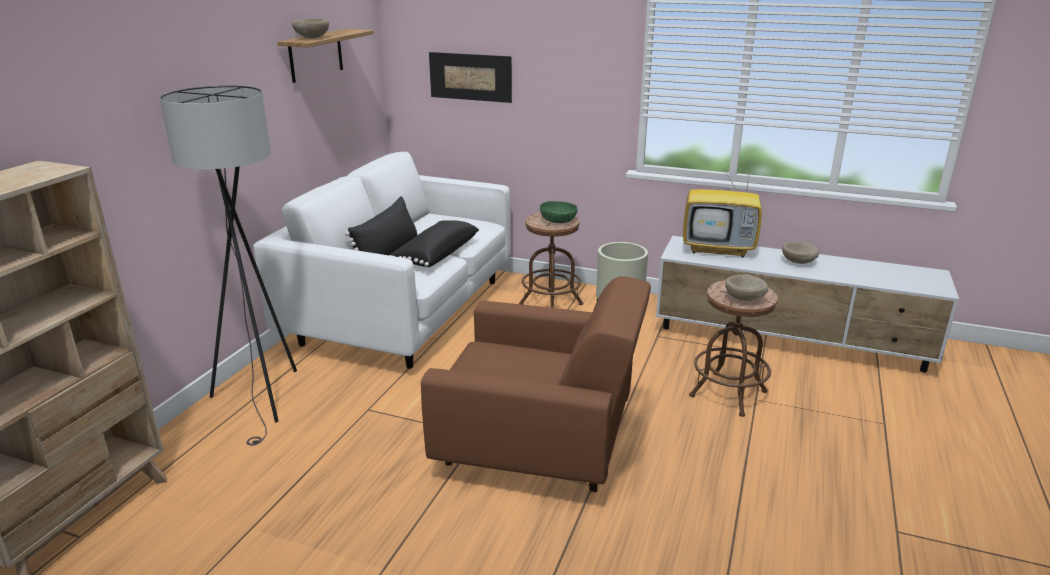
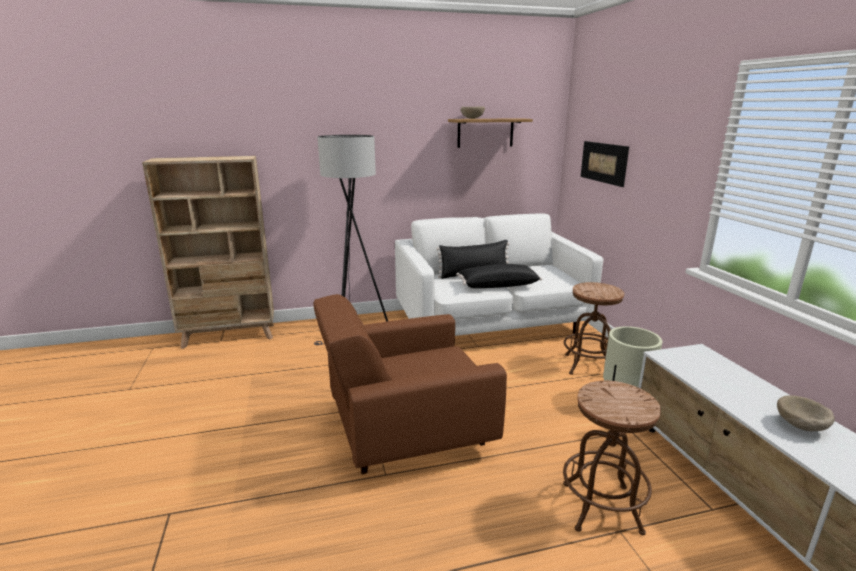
camera: 55 degrees right, 5 degrees down
(539, 447) = (406, 433): brown armchair -> brown armchair turned 90 degrees clockwise
(558, 221) = (601, 292): green bowl -> none
(719, 249) = (725, 372): television -> none
(745, 299) = (608, 405): beige bowl -> none

